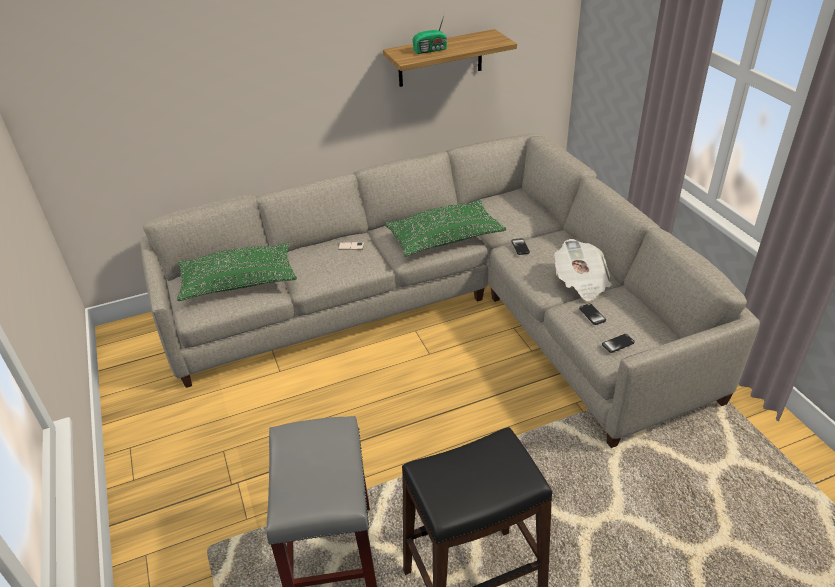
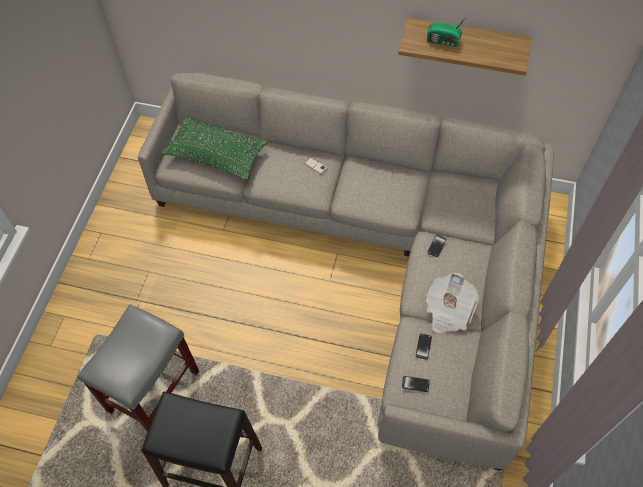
camera: 35 degrees right, 20 degrees up
(445, 238) = (388, 200): green pillow -> none

